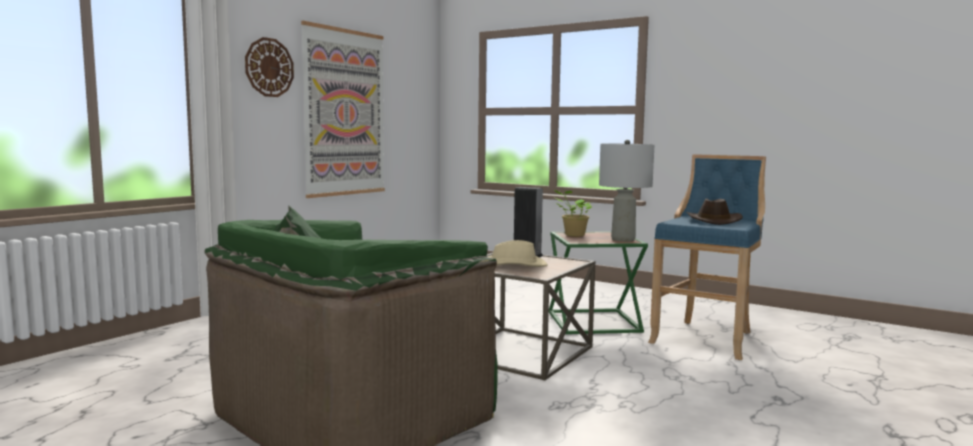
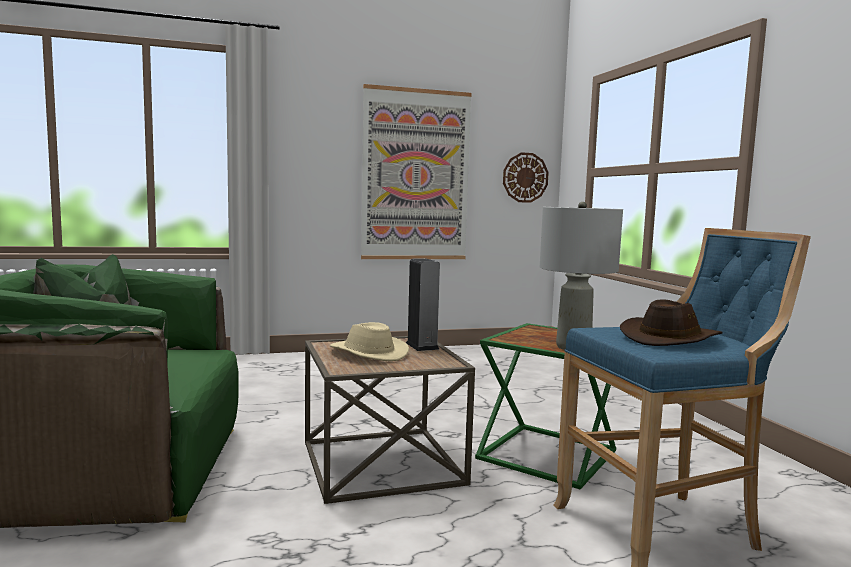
camera: 40 degrees right, 0 degrees up
(269, 67) = (323, 132): wall clock -> wall clock (525, 177)
(573, 235) = (535, 331): potted plant -> none

